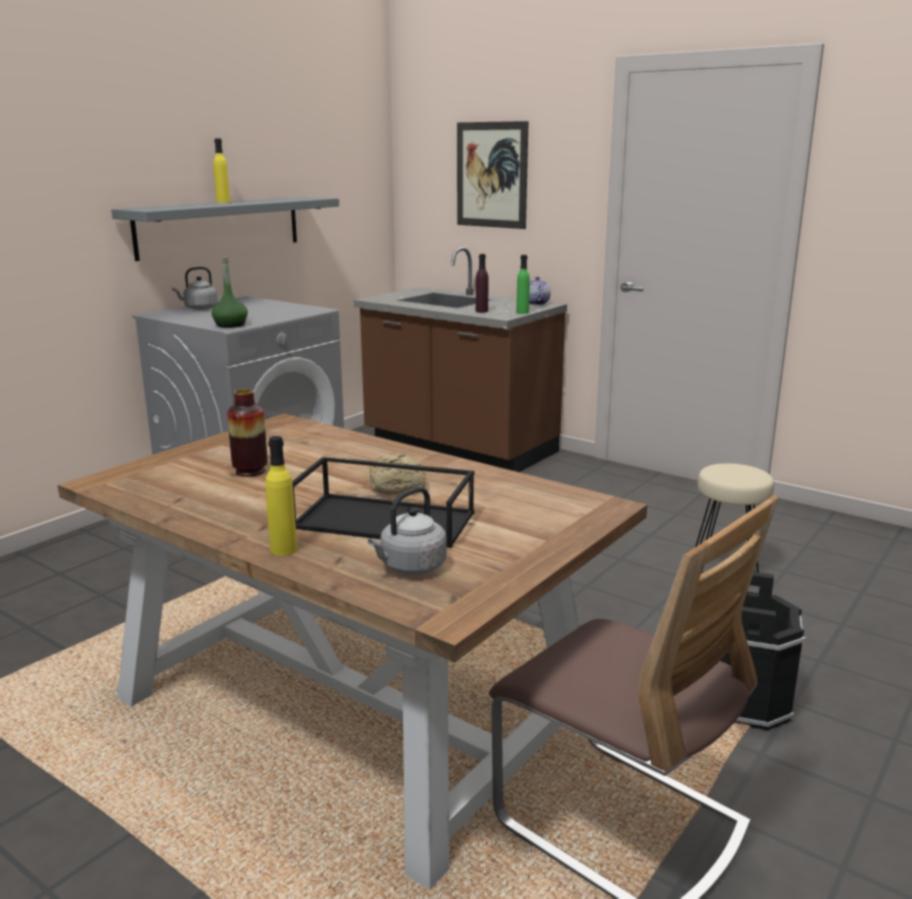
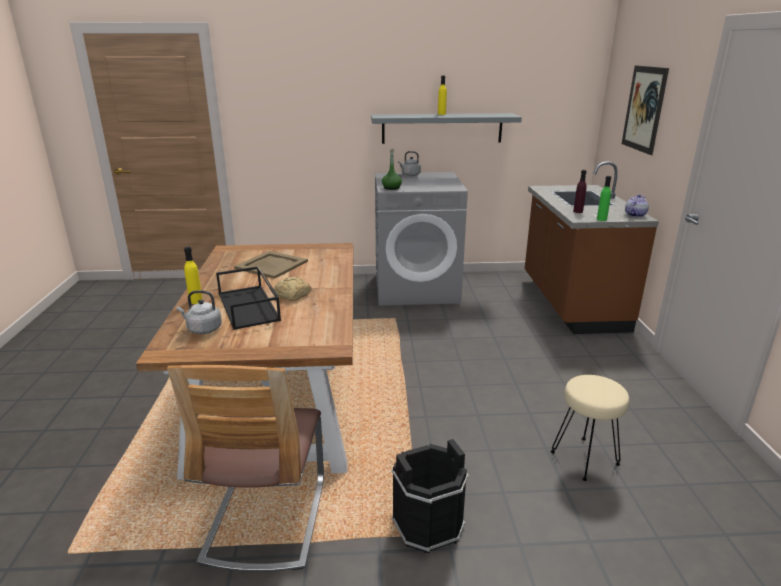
camera: 50 degrees right, 5 degrees up
(250, 471) = (271, 265): vase -> beige tray

